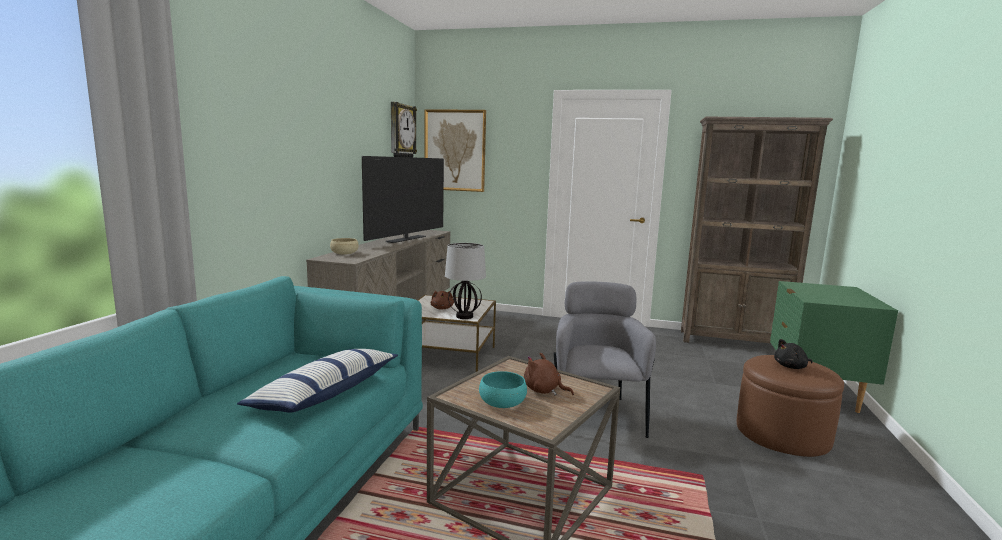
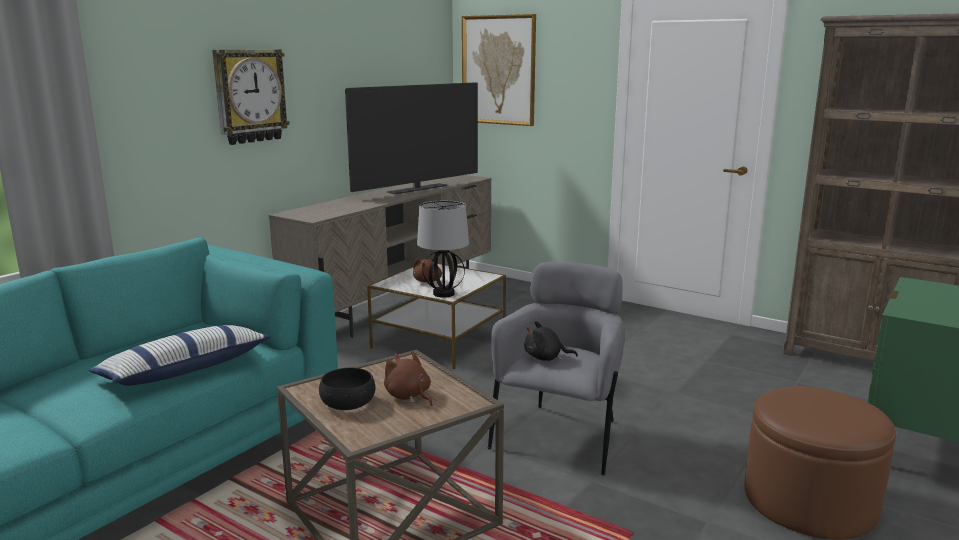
camera: 20 degrees right, 5 degrees up
(344, 253) = (319, 207): beige bowl -> none
(401, 132) = (426, 49): wall clock -> wall clock (249, 96)
(502, 402) = (348, 403): turquoise bowl -> black bowl
(791, 367) = (819, 408): black plush toy -> black plush toy (546, 358)

